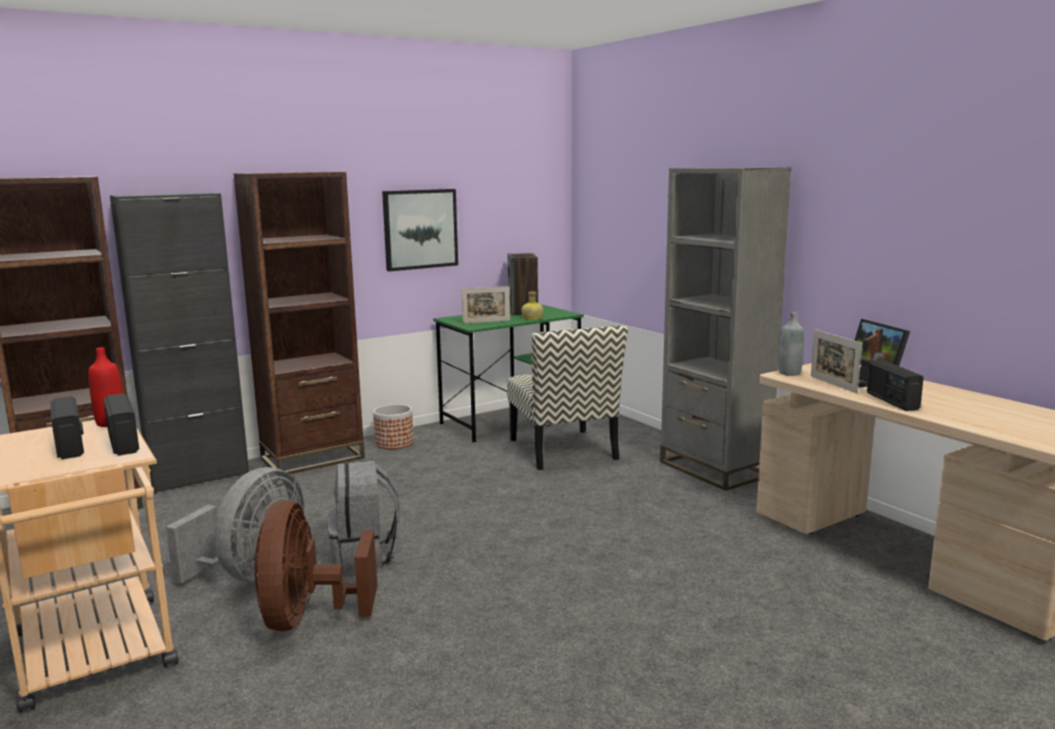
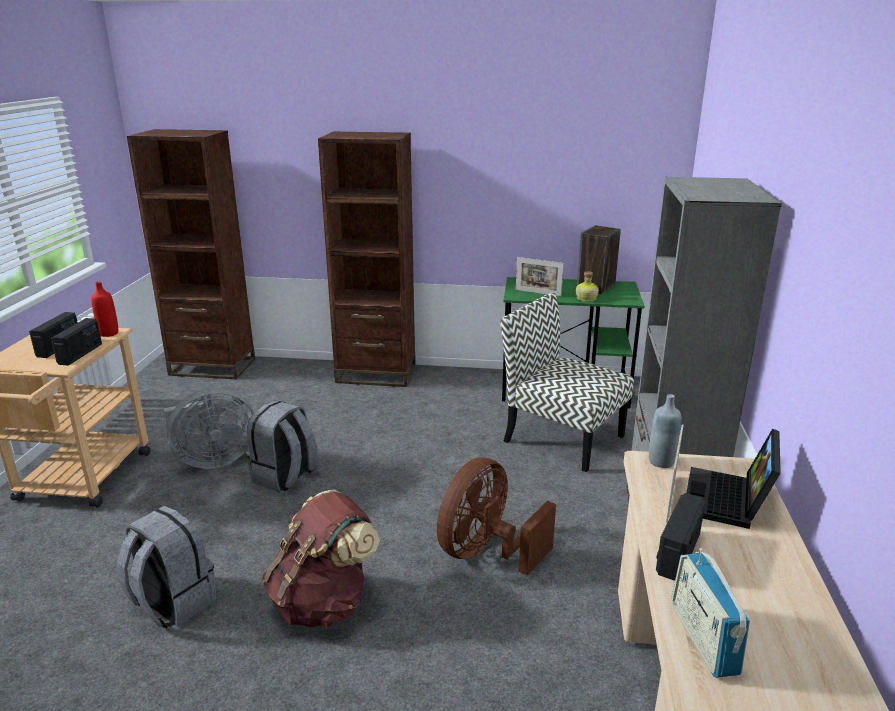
camera: 40 degrees right, 10 degrees up
(199, 477) = (294, 365): black cabinet -> none
(308, 618) = (190, 510): brown fan -> brown fan (486, 552)
(394, 443) = (445, 380): planter -> none
(420, 229) = (503, 191): picture -> none
(432, 683) = (172, 603): none -> grey backpack
(564, 450) = (561, 438): chair -> chair turned 105 degrees clockwise
(573, 614) = (323, 602): none -> brown backpack
(979, 423) = (703, 638): none -> radio

